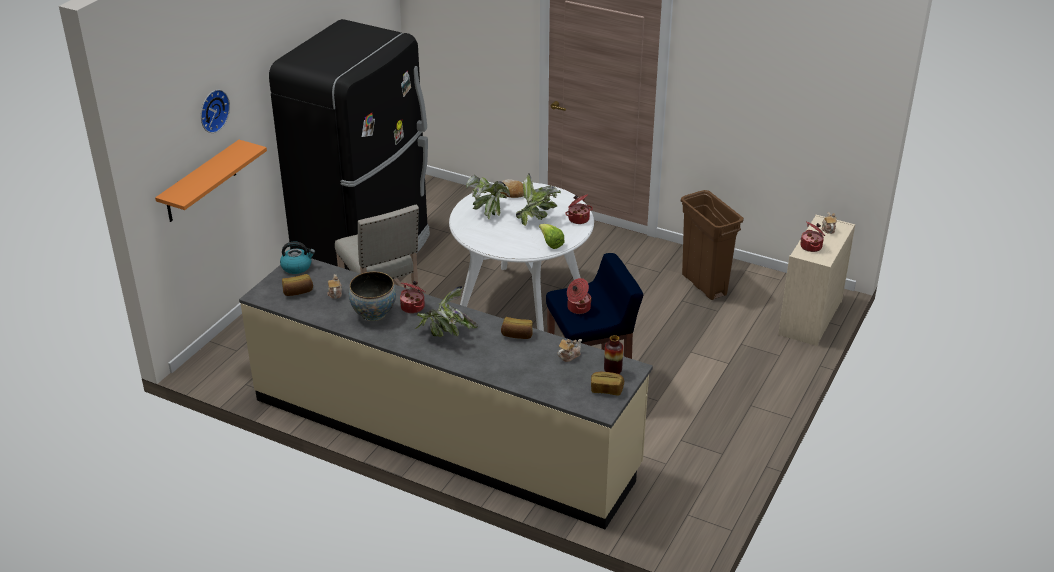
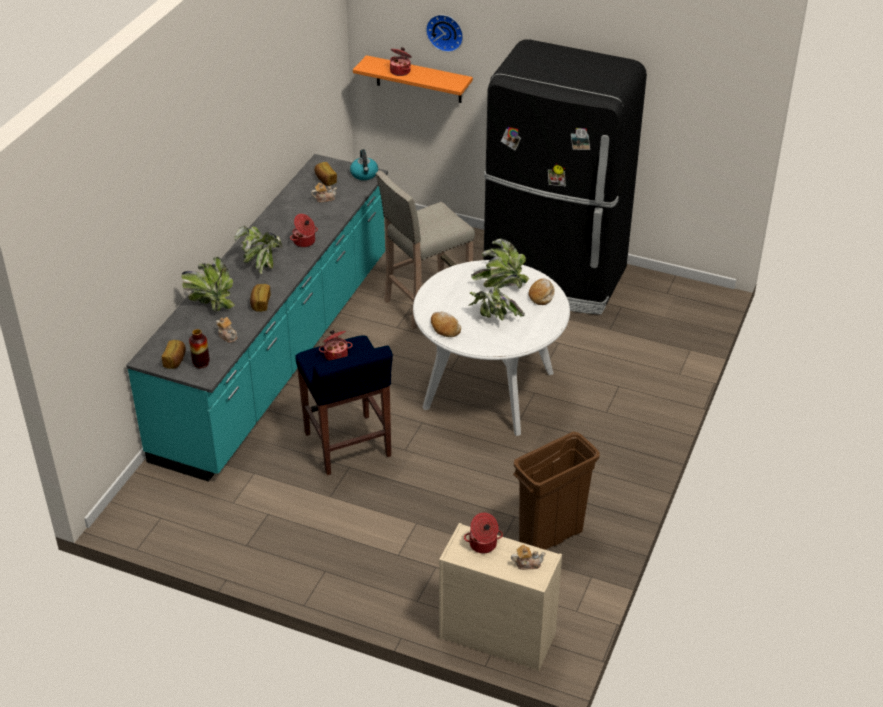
camera: 85 degrees right, 5 degrees up
(374, 313) = (293, 222): bowl -> none
(443, 434) = (277, 354): beige counter -> turquoise counter
(509, 368) = (211, 302): none -> potted plant
(551, 243) = (444, 328): lettuce -> bread
(578, 218) = (497, 345): cooking pot -> cooking pot (400, 71)

